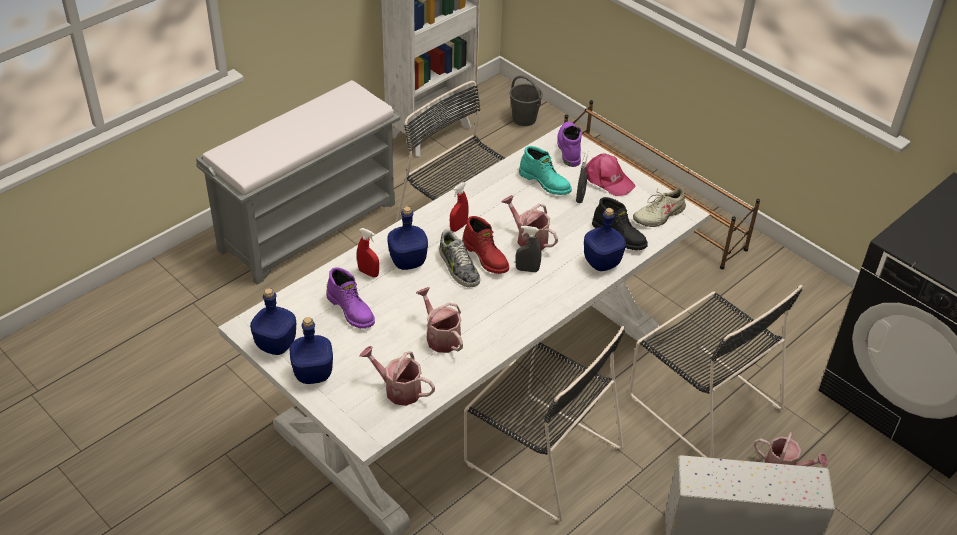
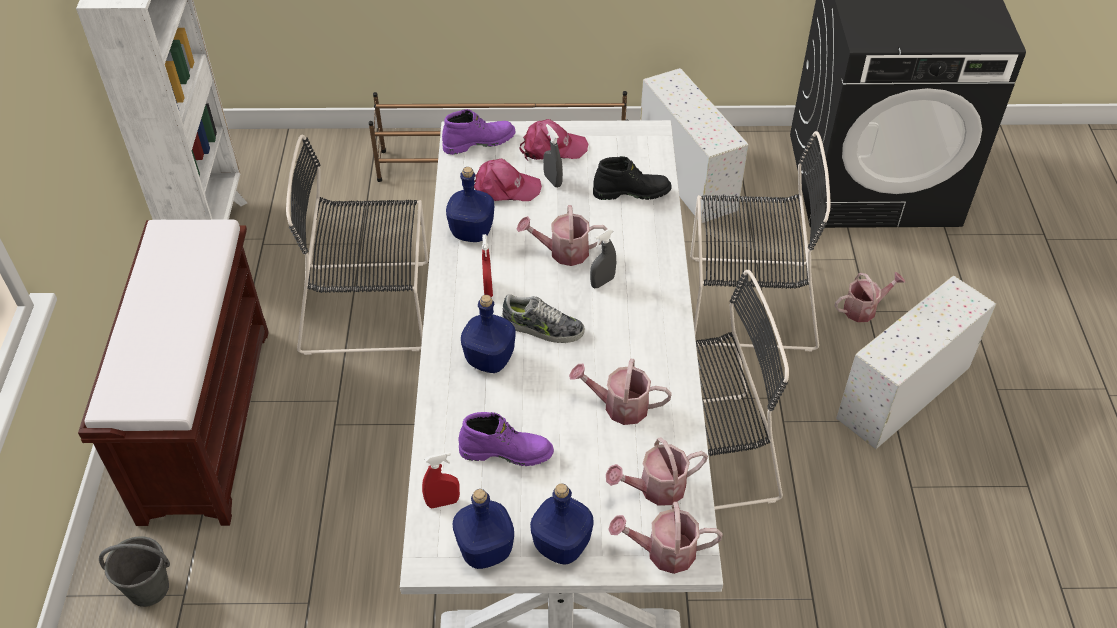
camera: 45 degrees left, 5 degrees up
(309, 225) = (206, 420): grey bench -> brown bench
(357, 420) = (663, 552): none -> watering can
(368, 273) = (469, 401): red spray bottle -> red spray bottle (443, 502)
(486, 257) = (552, 298): red boot -> none
(524, 119) = (289, 159): grey bucket -> grey bucket (149, 588)
(545, 182) = (504, 188): turquoise boot -> pink cap
(568, 148) = (479, 142): purple boot -> purple boot turned 120 degrees clockwise
(601, 263) = (651, 227): blue bottle -> blue bottle (472, 233)
(659, 215) = (635, 150): beige shoe -> none
(770, 295) = (685, 176): none -> white storage box

